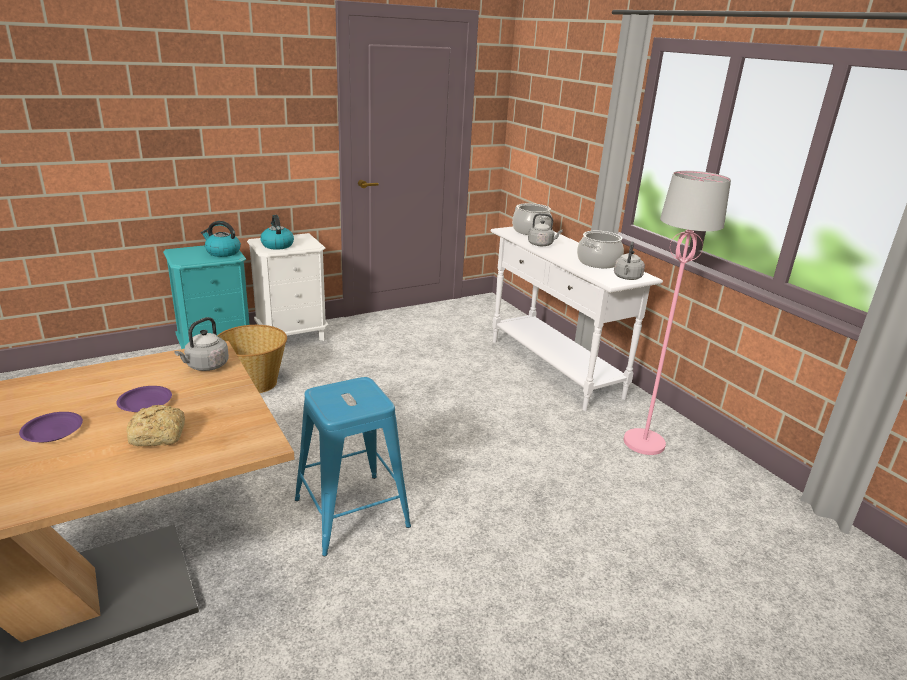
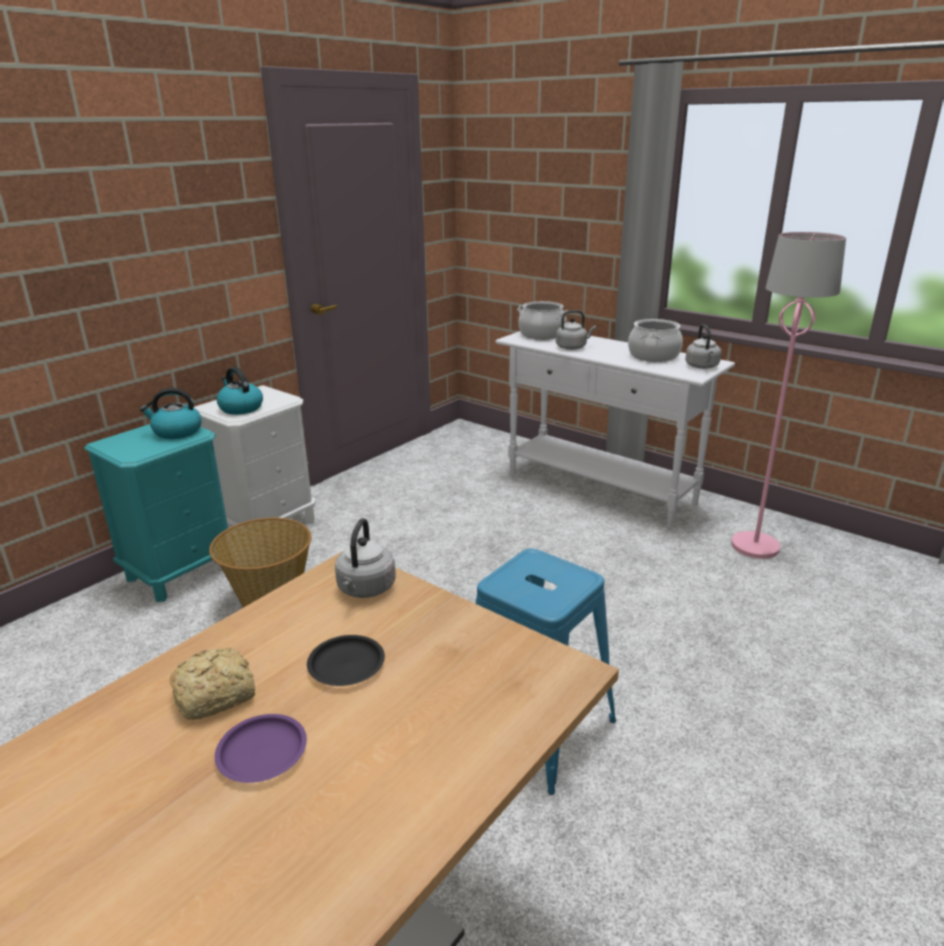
camera: 20 degrees left, 0 degrees up
(145, 402) = (347, 665): purple plate -> black plate
(159, 436) = (427, 706): bread -> bread (217, 694)

